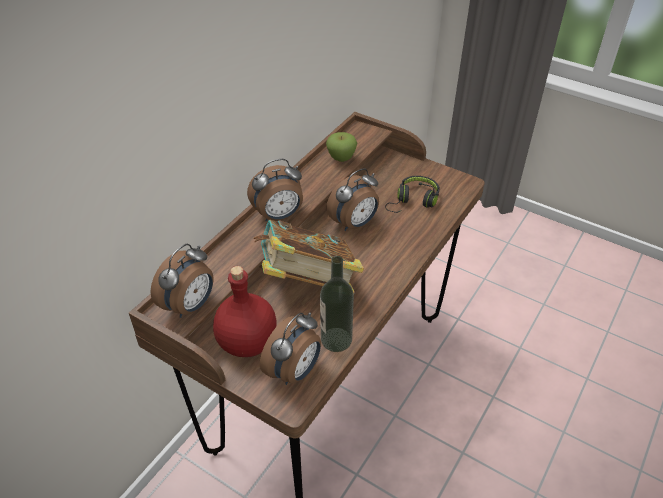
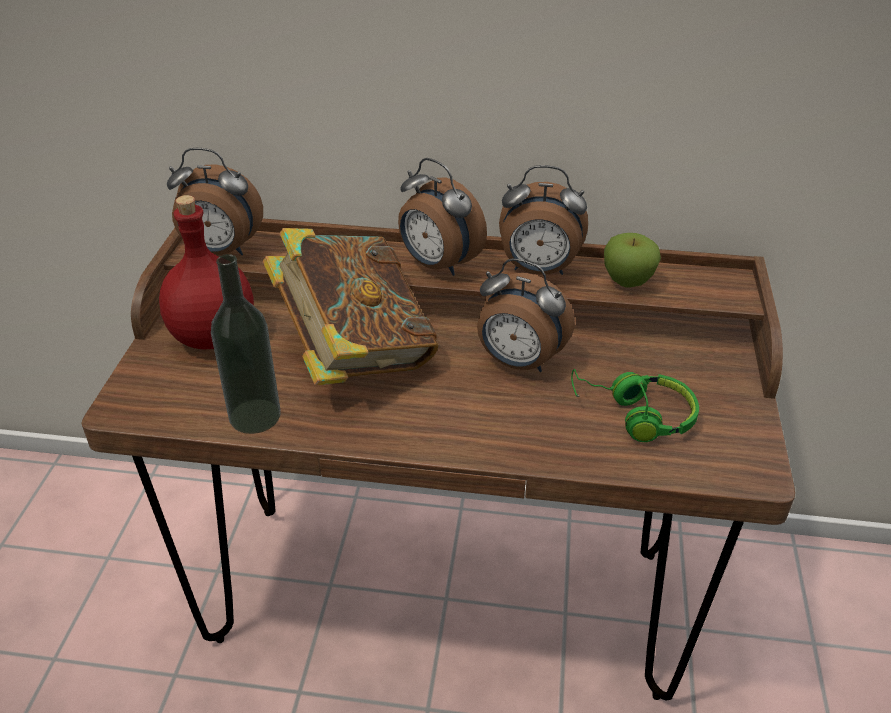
camera: 65 degrees right, 5 degrees down
(294, 371) = (178, 394): alarm clock -> alarm clock (538, 270)
(413, 201) = (635, 414): black headphones -> green headphones

